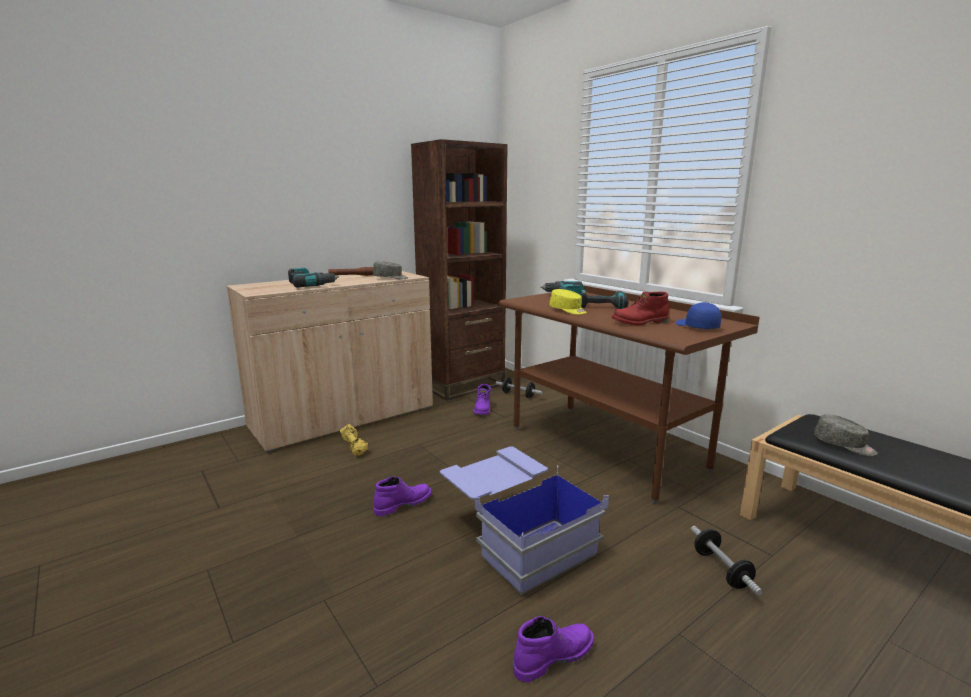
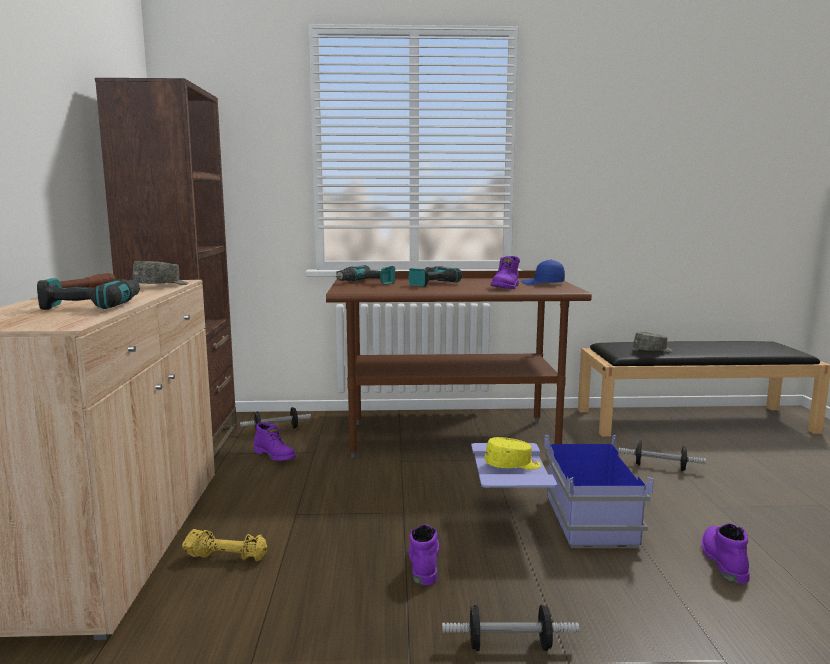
camera: 55 degrees left, 5 degrees down
(330, 568) = (509, 646): none -> dumbbell
(568, 310) = (425, 290): yellow cap -> yellow cap (512, 465)
(640, 322) = (506, 287): red boot -> purple boot

